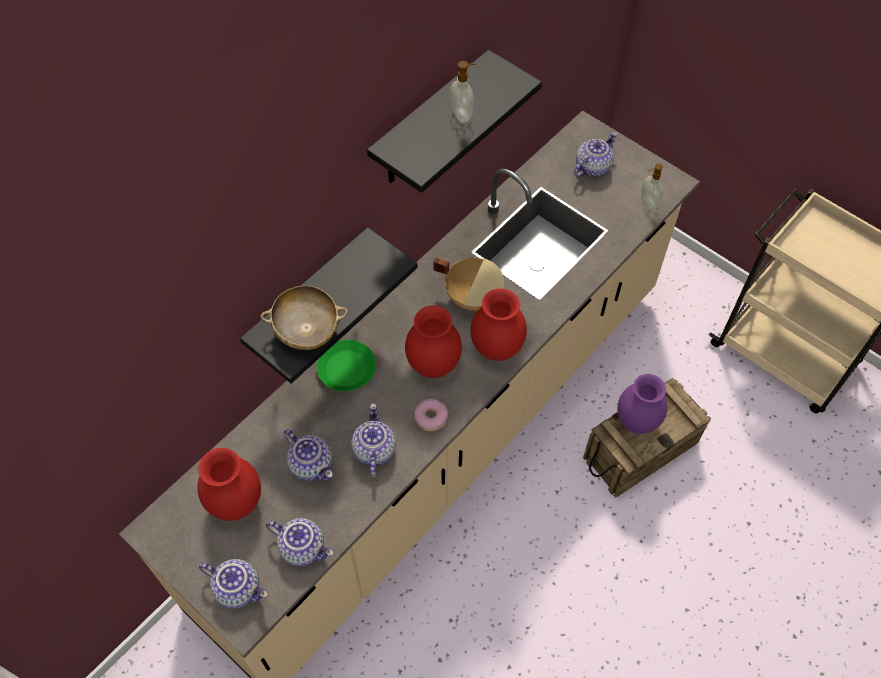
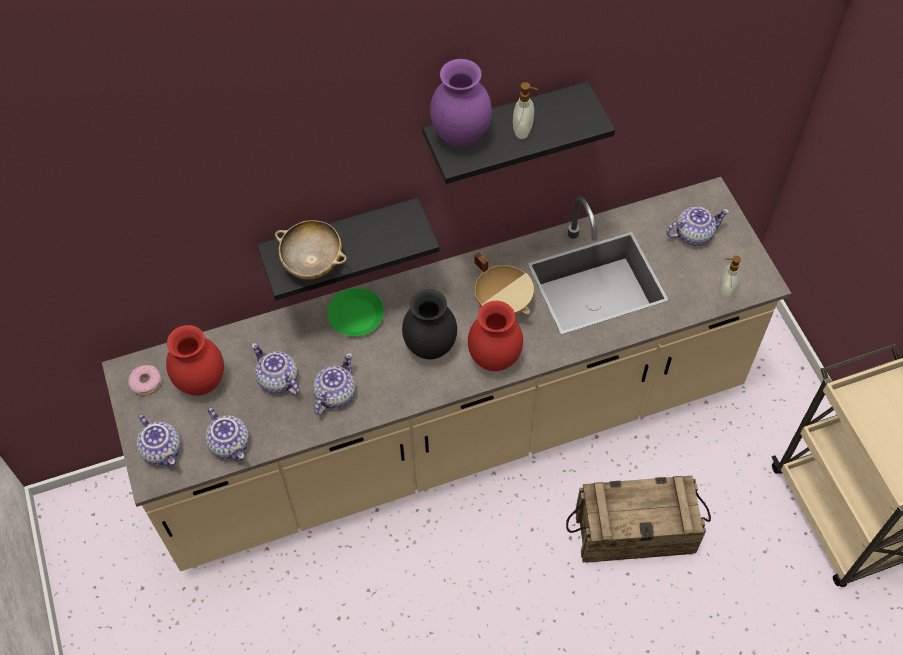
camera: 30 degrees right, 0 degrees up
(311, 464) = (278, 380): teapot -> teapot turned 150 degrees clockwise
(431, 417) = (399, 390): donut -> donut (146, 382)
(432, 364) = (430, 346): red vase -> black vase
(636, 421) = (630, 497): purple vase -> purple vase (461, 135)

